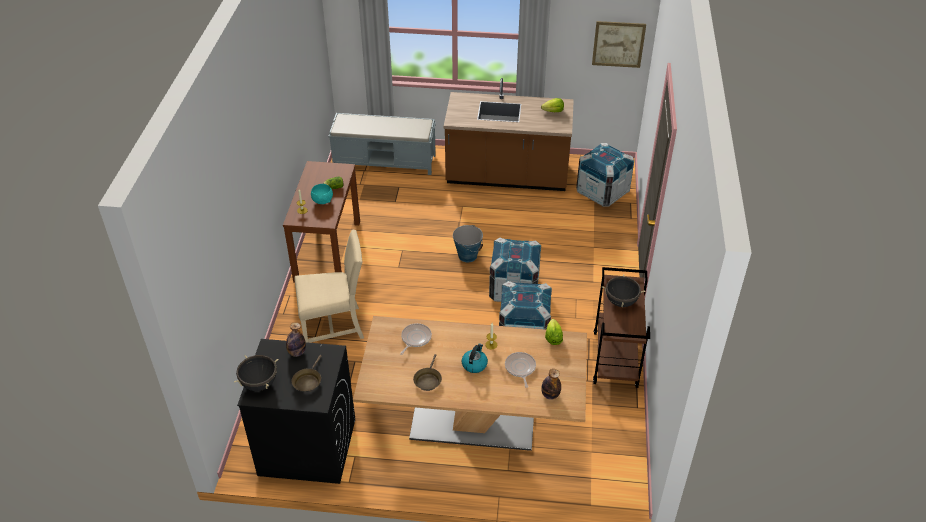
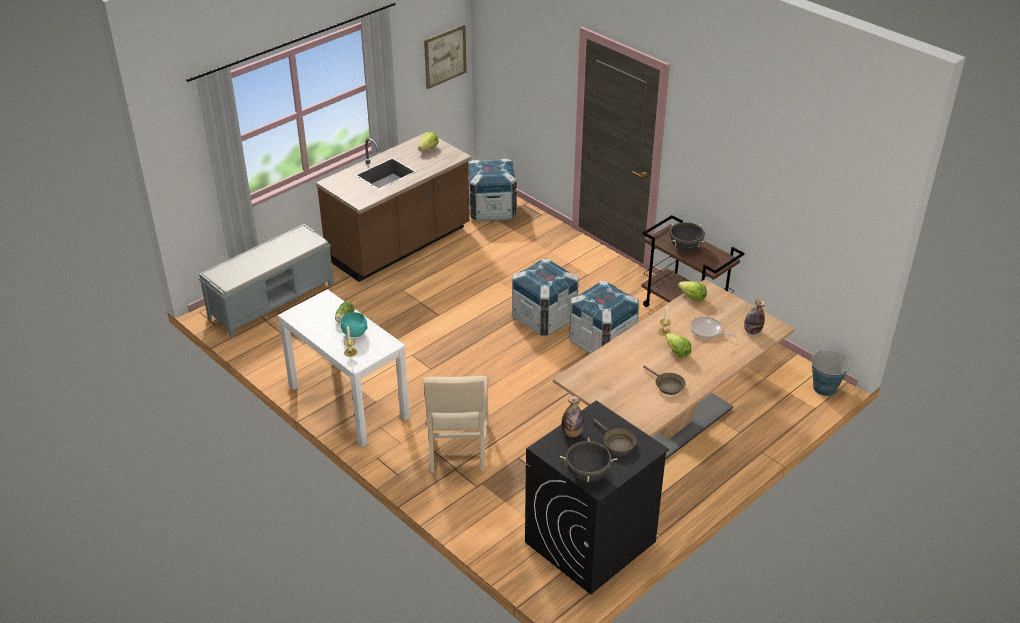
camera: 50 degrees left, 5 degrees down
(327, 250) = (348, 401): brown console table -> white console table
(334, 326) = (457, 448): beige chair -> beige chair turned 150 degrees clockwise
(415, 338) = (610, 368): frying pan -> none
(467, 255) = (470, 321): bucket -> bucket (824, 388)
(474, 364) = (677, 352): kettle -> lettuce

